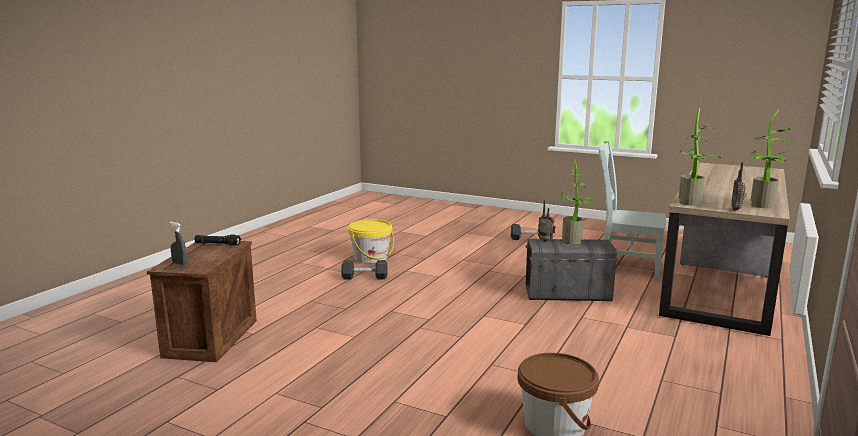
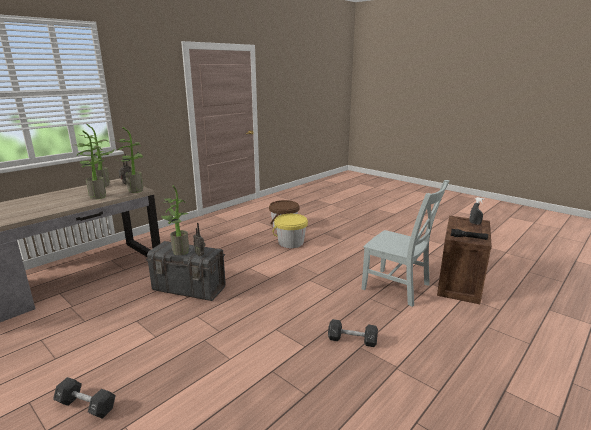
camera: 165 degrees left, 5 degrees up
(371, 258) = (341, 386): yellow bucket -> yellow bucket (291, 243)
(624, 267) = (90, 314): grey chair -> grey chair (398, 288)
(709, 194) = (96, 196): none -> potted plant

